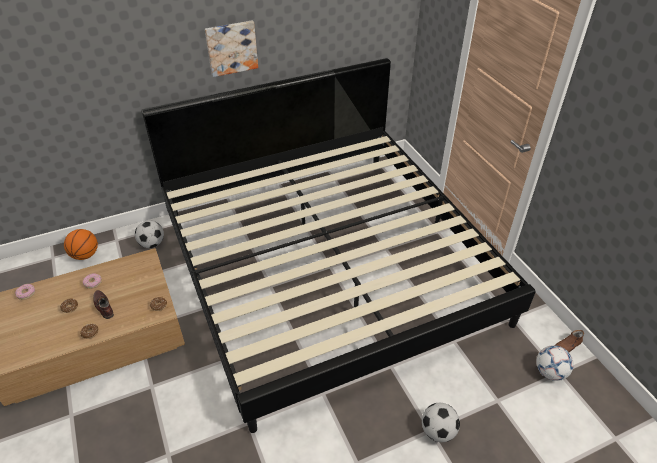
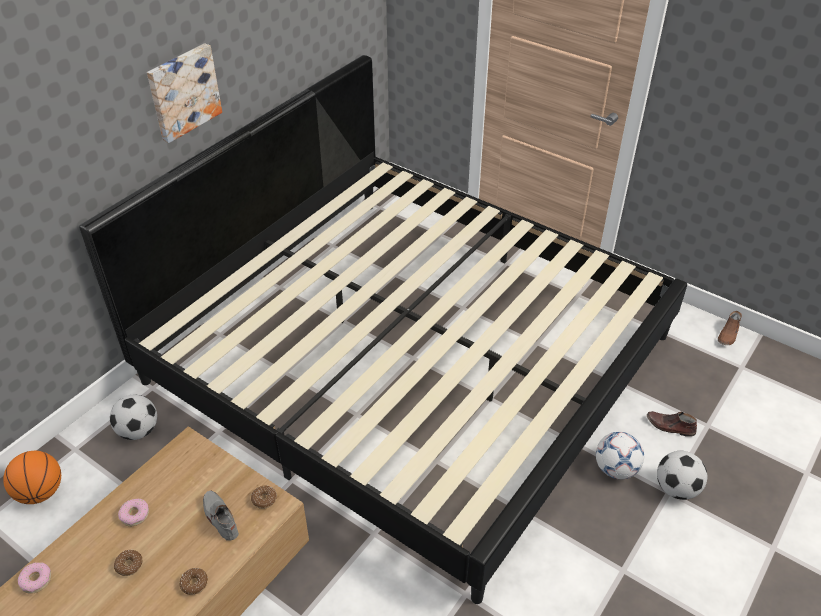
camera: 30 degrees left, 0 degrees up
(103, 306) = (182, 539): brown shoe -> brown shoe (670, 426)
(129, 304) = (220, 518): none -> grey shoe
(550, 372) = (733, 370): football -> football (615, 469)

